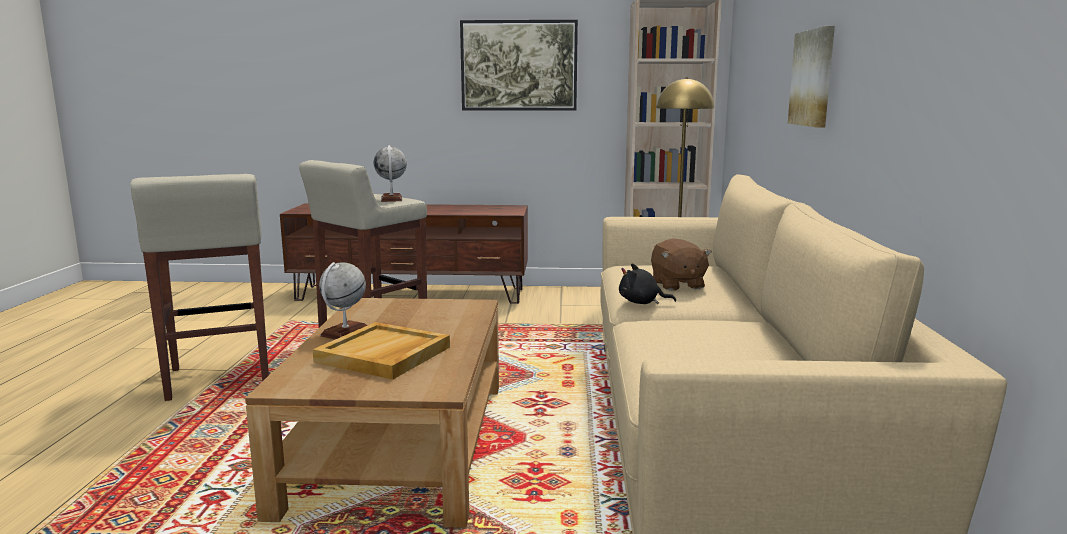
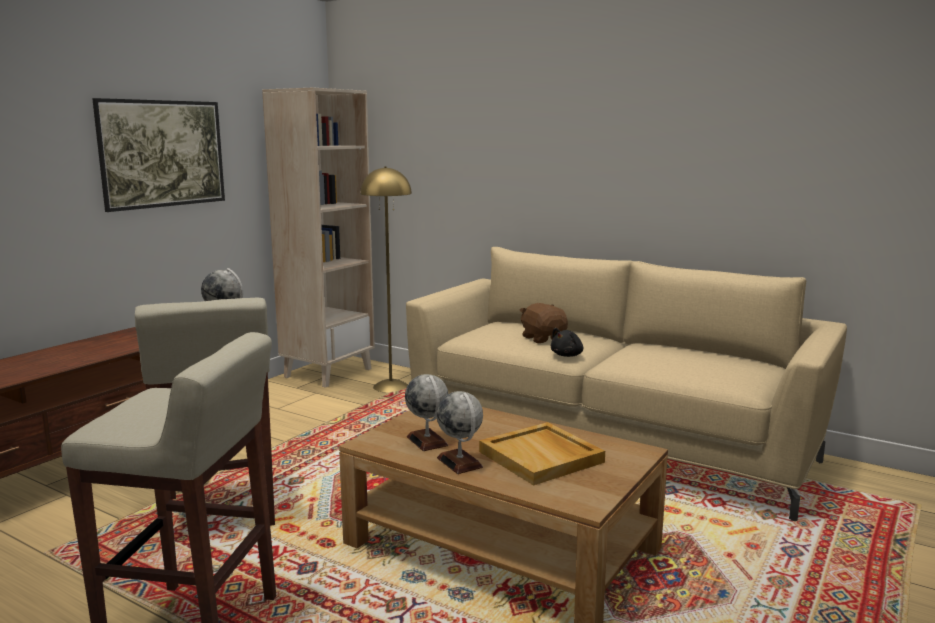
camera: 60 degrees left, 0 degrees up
(383, 316) = (427, 441): none -> globe
(677, 285) = (543, 338): brown plush toy -> brown plush toy turned 135 degrees counterclockwise
(813, 78) = (552, 171): picture -> none

